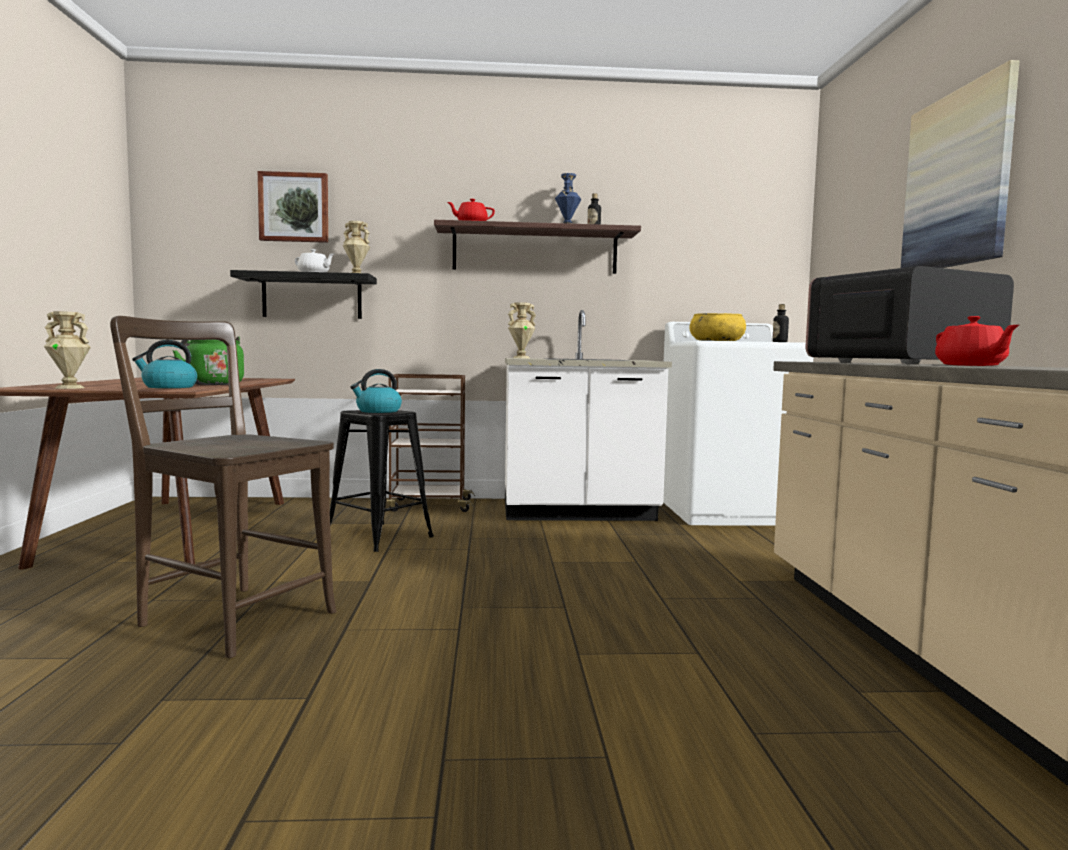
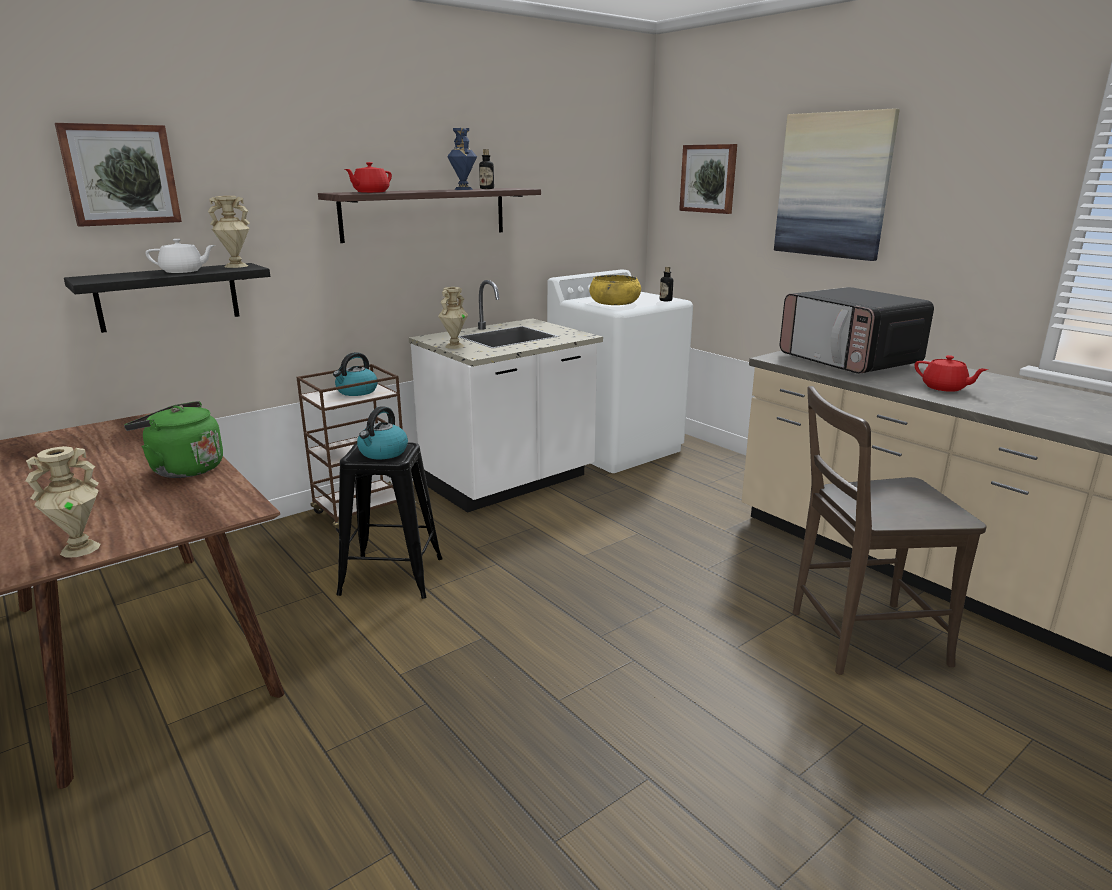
camera: 35 degrees left, 15 degrees up
(168, 387) = (184, 502): kettle -> kettle (356, 391)
(232, 617) = (443, 733): brown chair -> brown chair (859, 638)
(853, 215) = (709, 178): none -> picture
(901, 363) = (849, 361): microwave -> microwave turned 60 degrees counterclockwise

